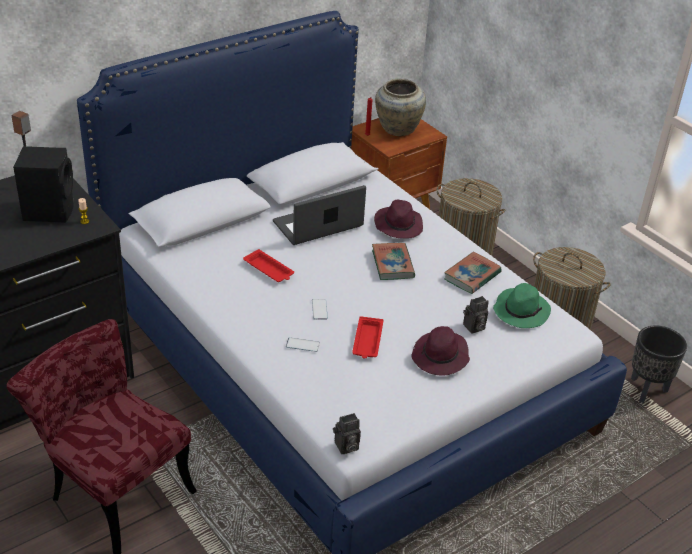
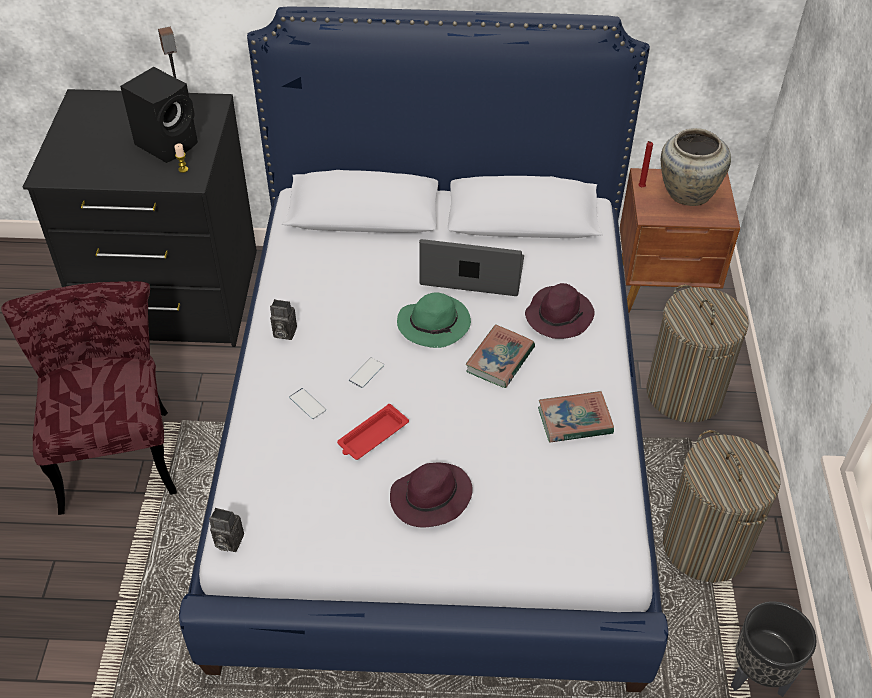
camera: 40 degrees right, 10 degrees up
(269, 270) = (366, 301): red tray -> none
(473, 328) = (506, 485): camera -> camera (283, 333)
(521, 311) = (584, 495): green hat -> green hat (435, 324)

